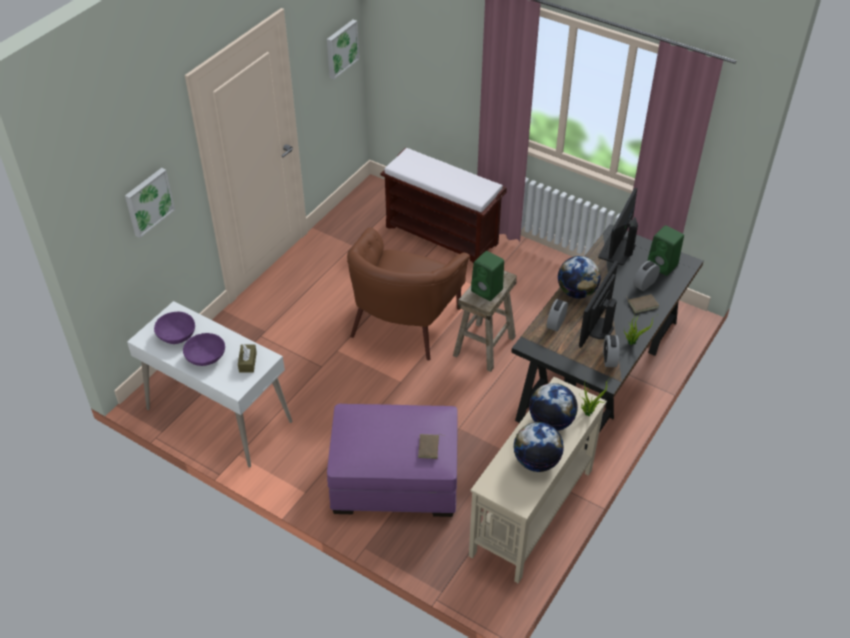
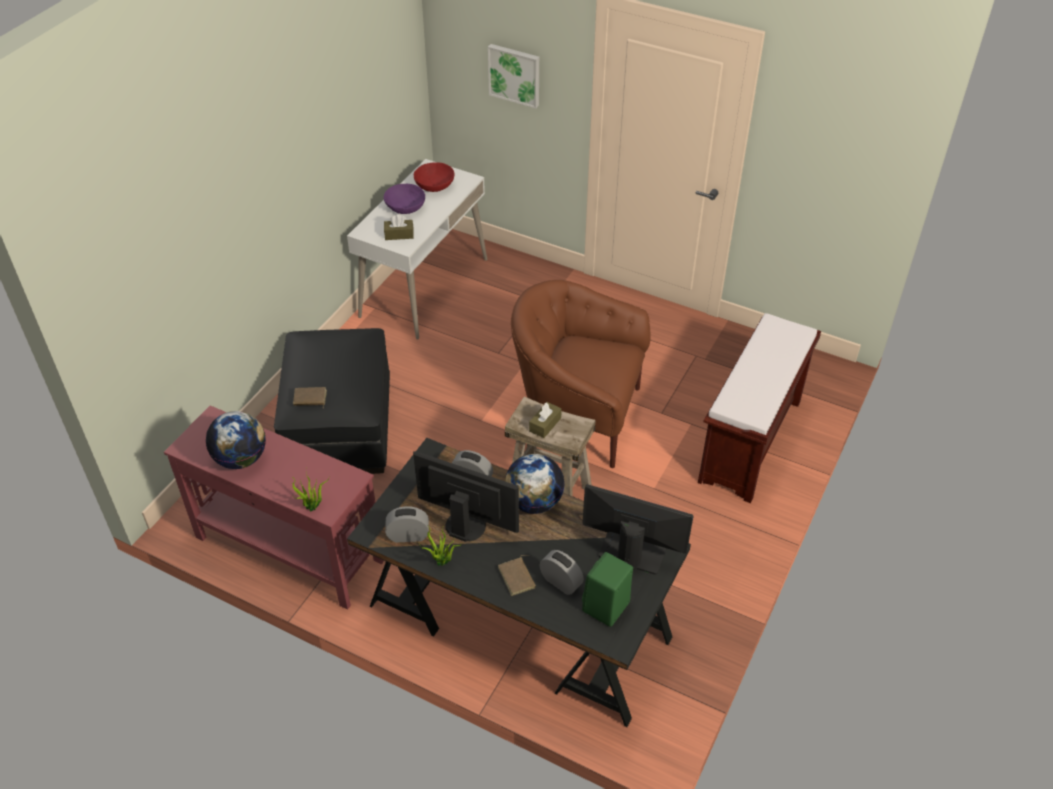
camera: 85 degrees right, 0 degrees up
(177, 335) = (435, 186): purple bowl -> red bowl
(341, 48) = (852, 163): picture -> none
(394, 479) = (340, 425): purple ottoman -> black ottoman
(488, 291) = (545, 424): green speaker -> brown tissue box
(531, 512) = (288, 548): beige console table -> red console table
(551, 421) = (299, 472): globe -> none

